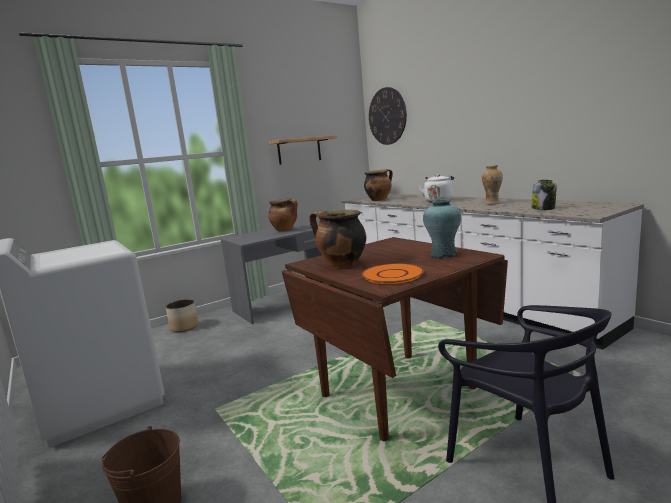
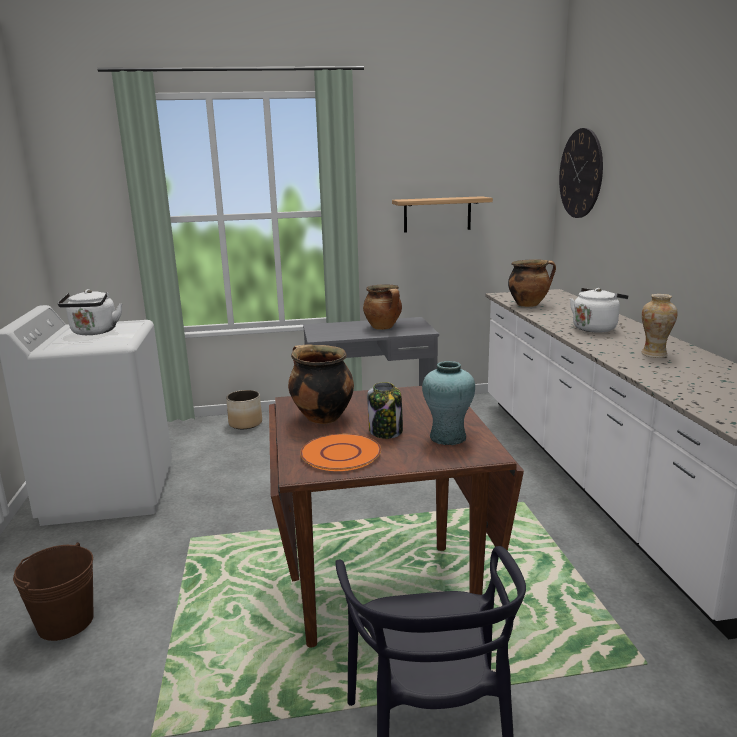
camera: 25 degrees right, 5 degrees up
(75, 252) = (94, 332): none -> white kettle
(543, 208) = (699, 389): jar -> jar (386, 431)

